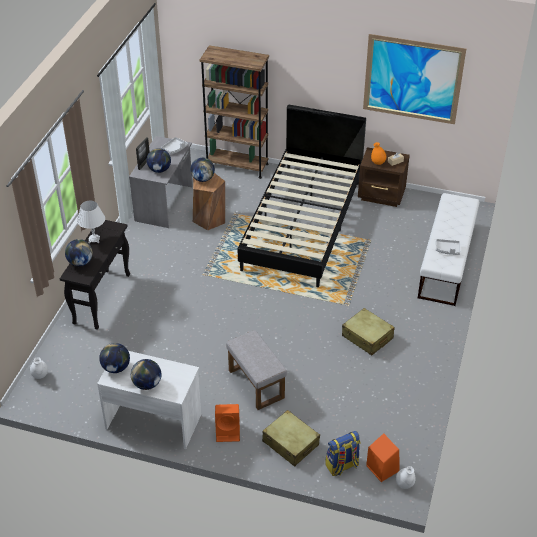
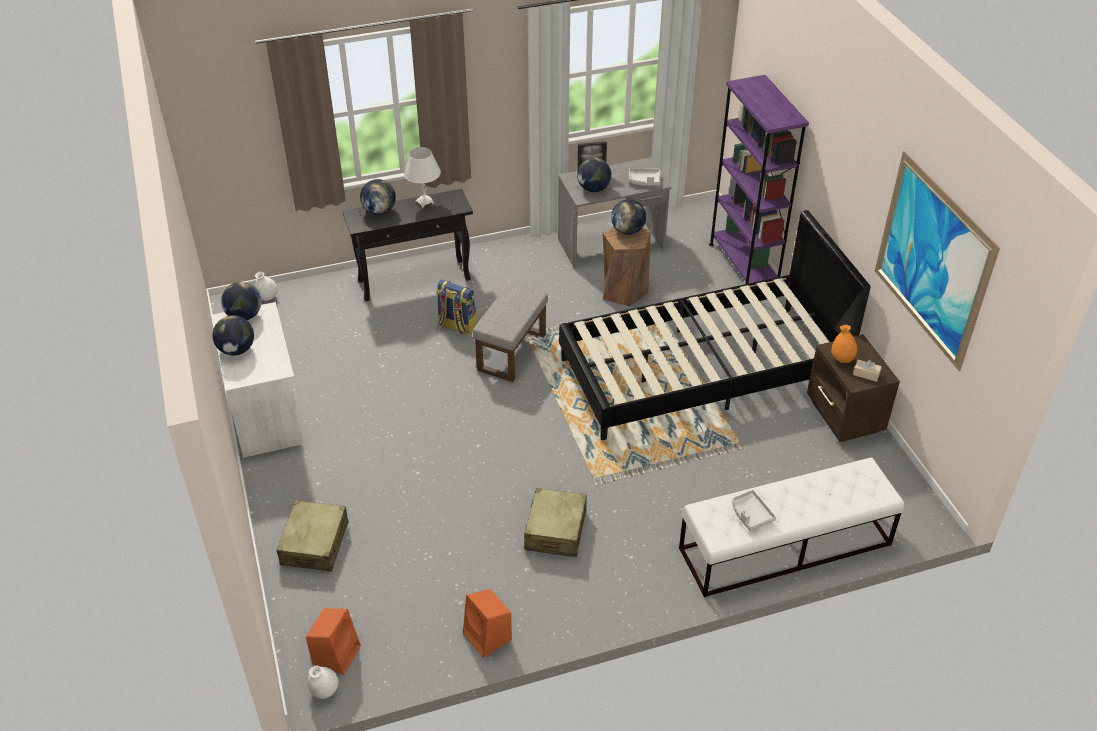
camera: 55 degrees right, 0 degrees up
(228, 432) = (294, 480): orange speaker -> orange speaker (488, 637)
(237, 166) = (743, 265): brown bookcase -> purple bookcase
(255, 383) = (387, 465): grey ottoman -> grey ottoman (511, 351)
(342, 466) = (312, 611): backpack -> backpack (457, 326)

